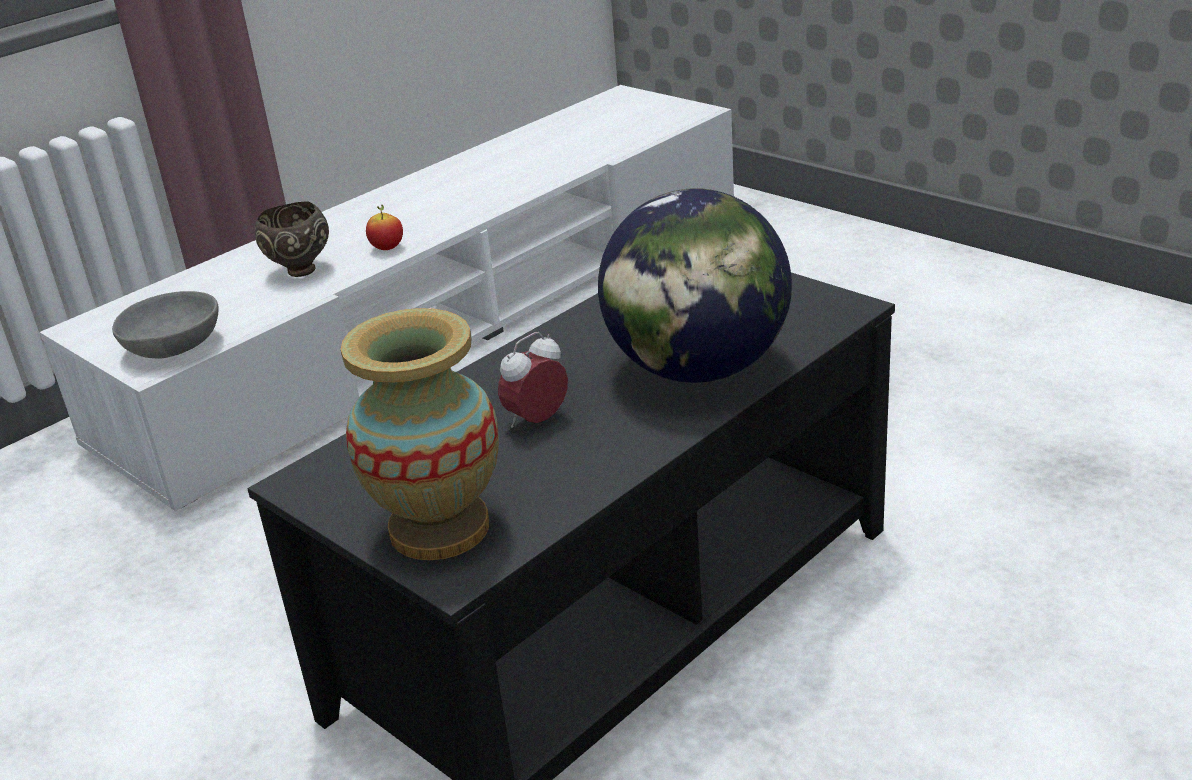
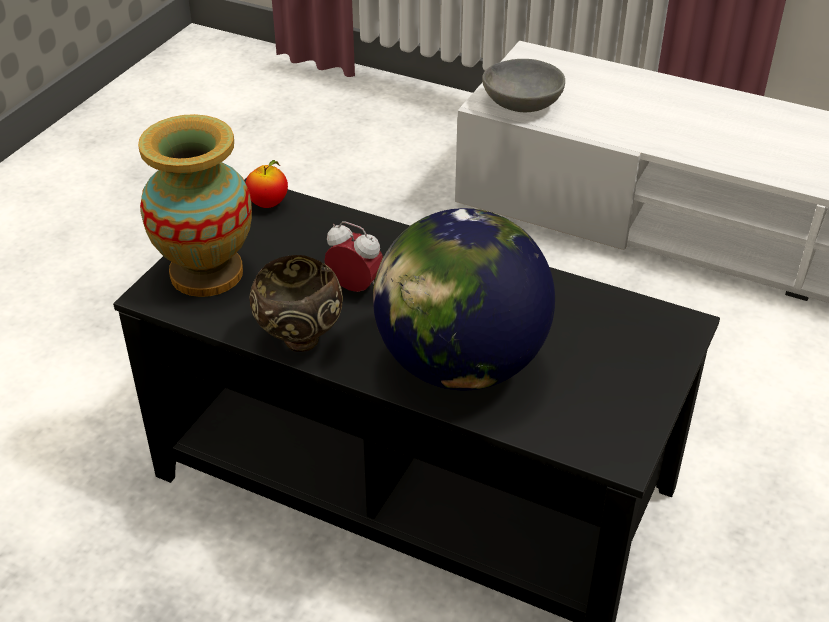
camera: 70 degrees right, 10 degrees up
(299, 272) = (667, 123): brown bowl -> brown bowl (298, 340)
(387, 248) = (737, 157): apple -> apple (268, 204)

